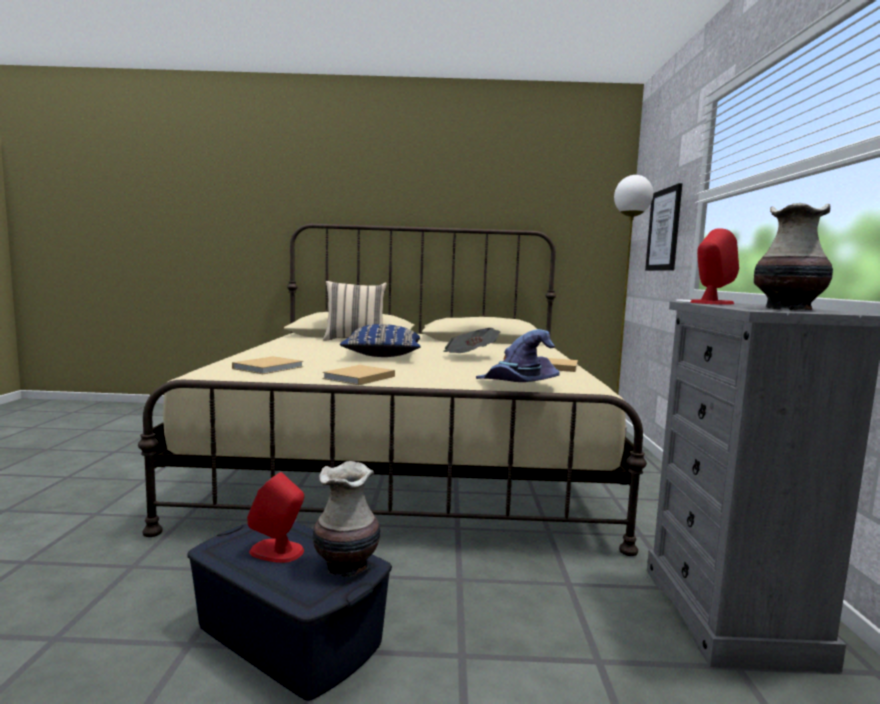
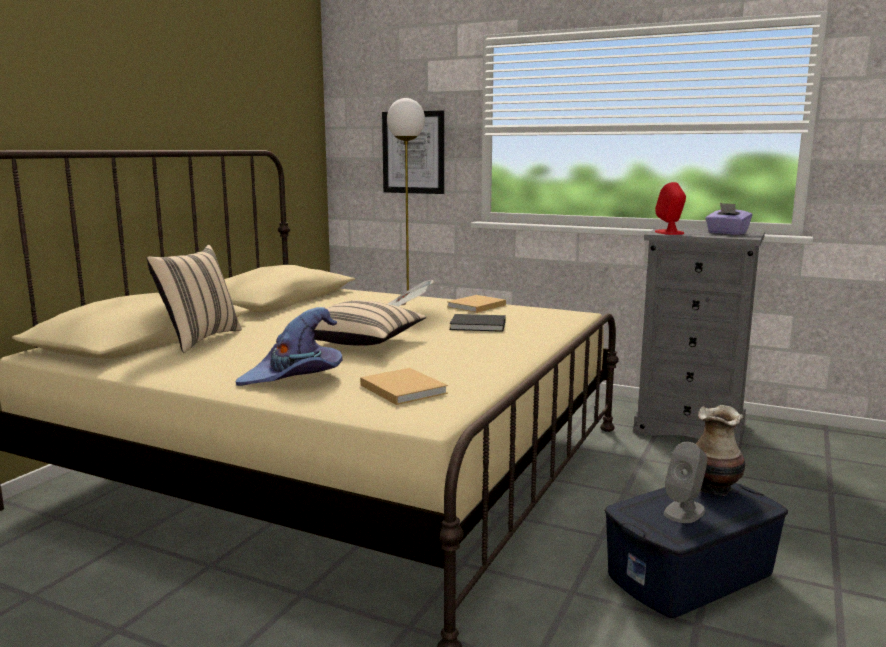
camera: 65 degrees left, 5 degrees up
(277, 551) = (684, 511): red speaker -> grey speaker
(358, 378) = (495, 362): beige book -> none
(382, 356) = (363, 342): blue pillow -> beige pillow
(478, 370) = (480, 325): none -> black book
(517, 386) = (560, 326): purple hat -> purple hat (295, 377)
(788, 309) = (726, 233): vase -> purple tissue box

